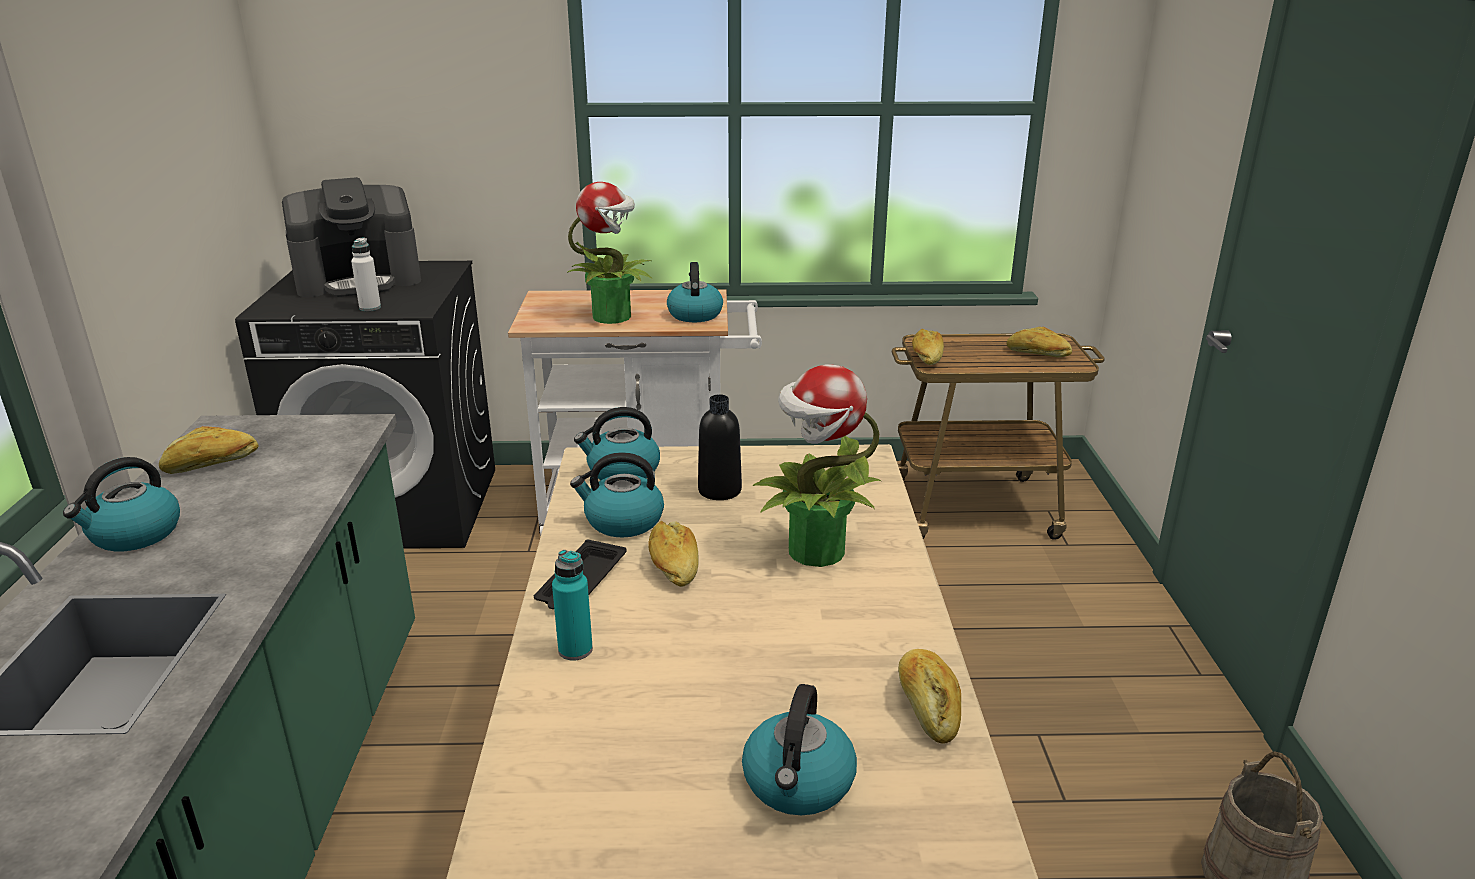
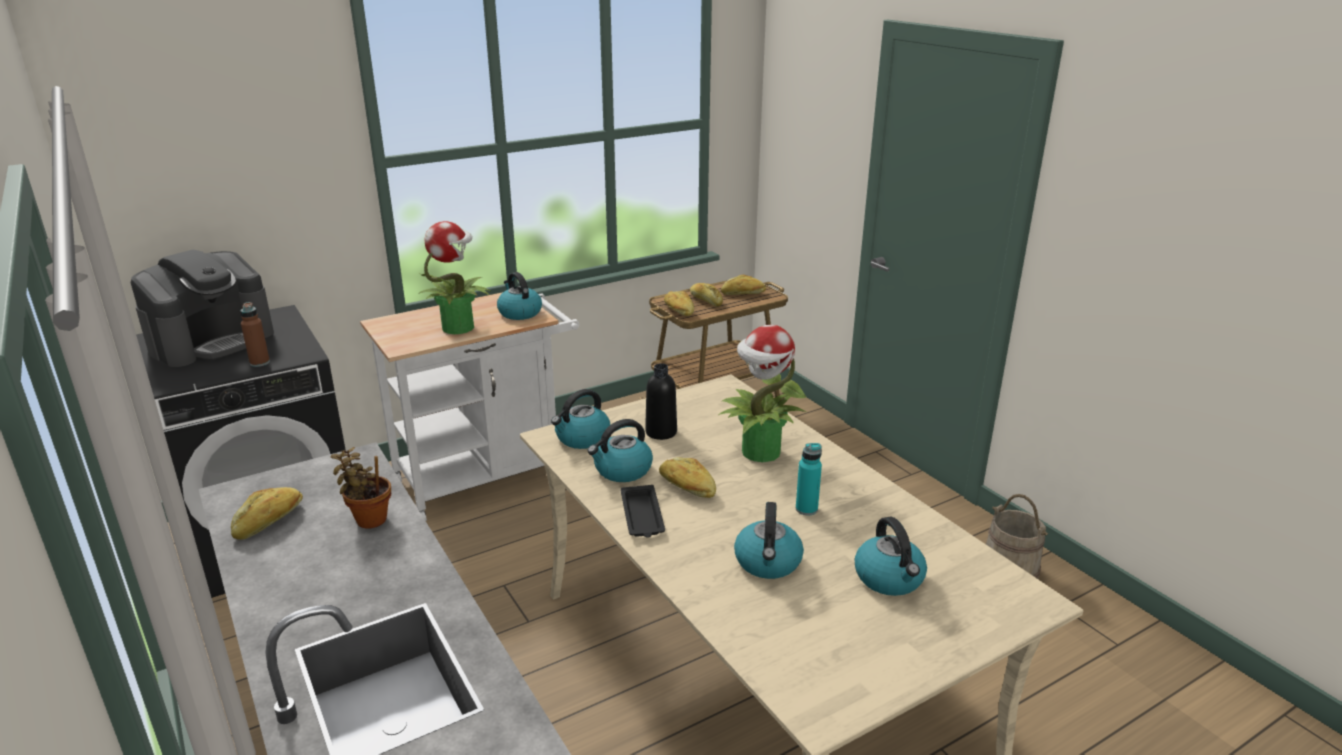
camera: 30 degrees left, 0 degrees up
(134, 534) = (283, 591): kettle -> kettle (768, 563)
(290, 489) = (369, 519): none -> potted plant
(370, 308) = (260, 363): white bottle -> brown bottle
(575, 650) = (688, 556): turquoise bottle -> turquoise bottle (806, 509)
(928, 706) = (908, 516): bread -> bread (706, 300)

